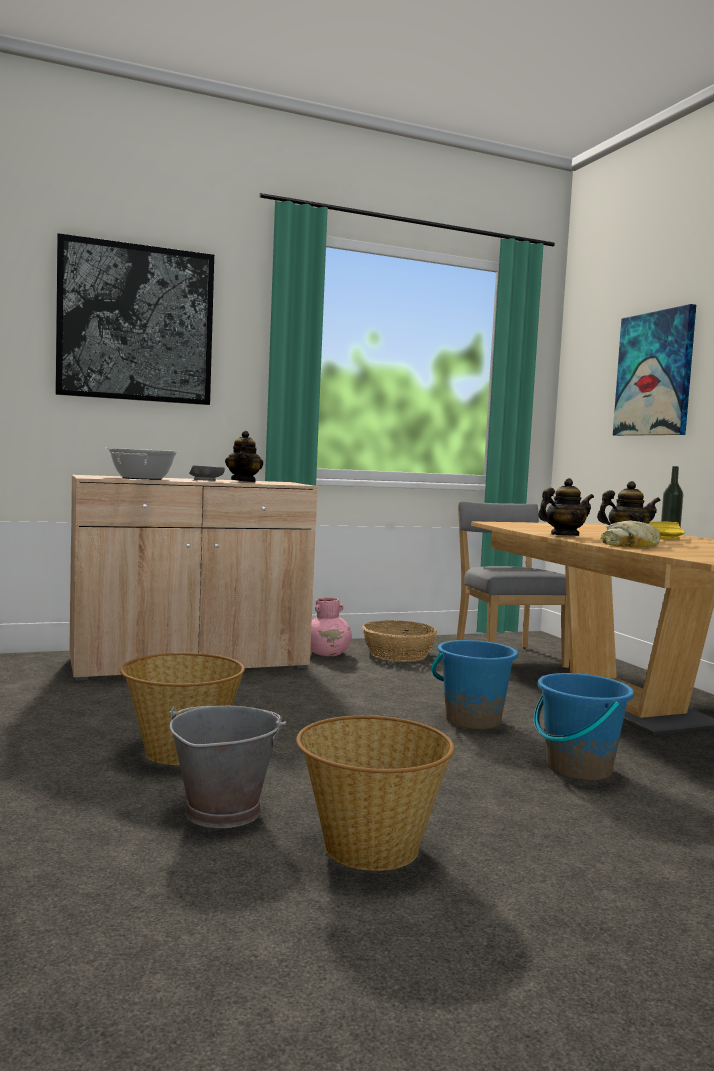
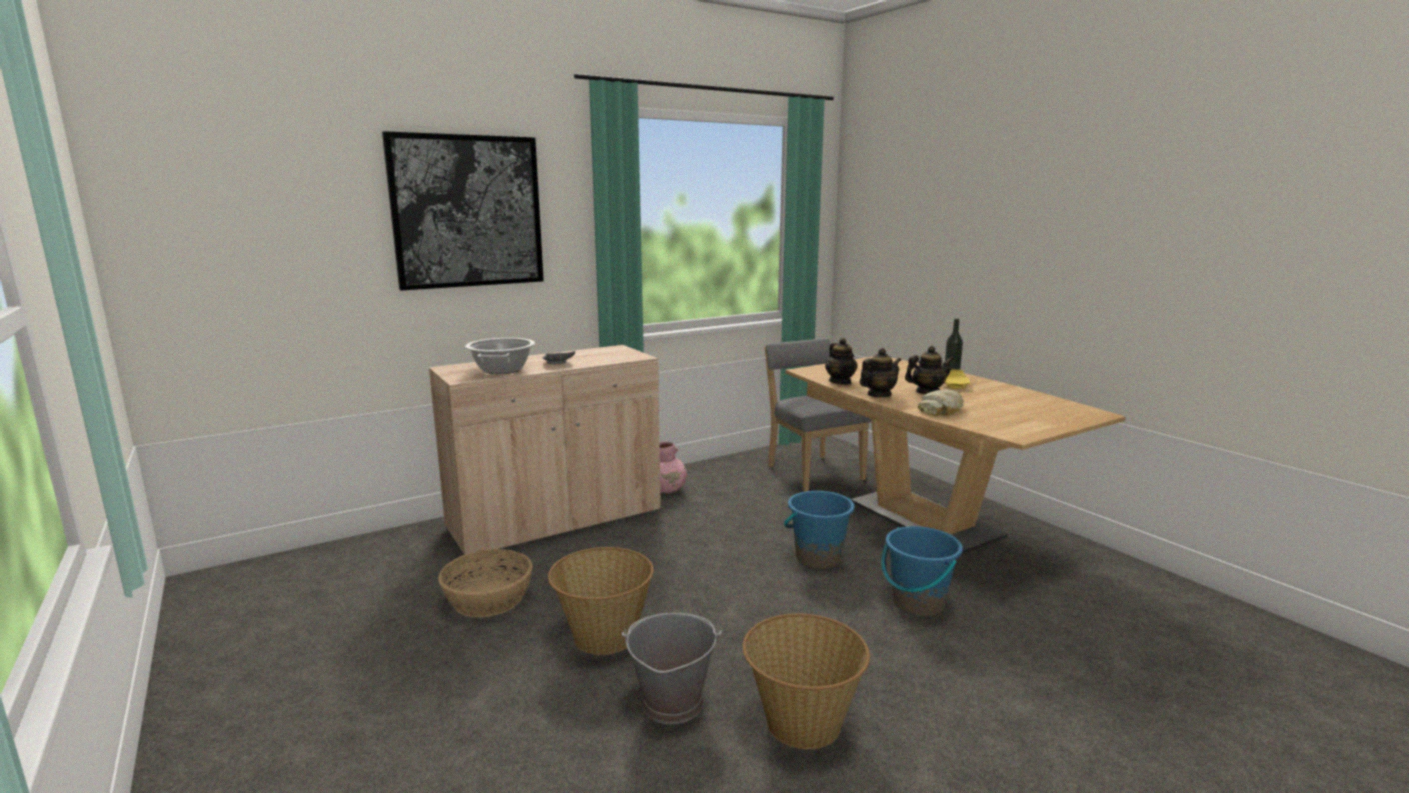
camera: 10 degrees left, 10 degrees up
(244, 481) = (588, 356): teapot -> teapot (840, 382)
(398, 654) = (725, 481): basket -> basket (488, 598)
(654, 374) = (930, 228): picture -> none

